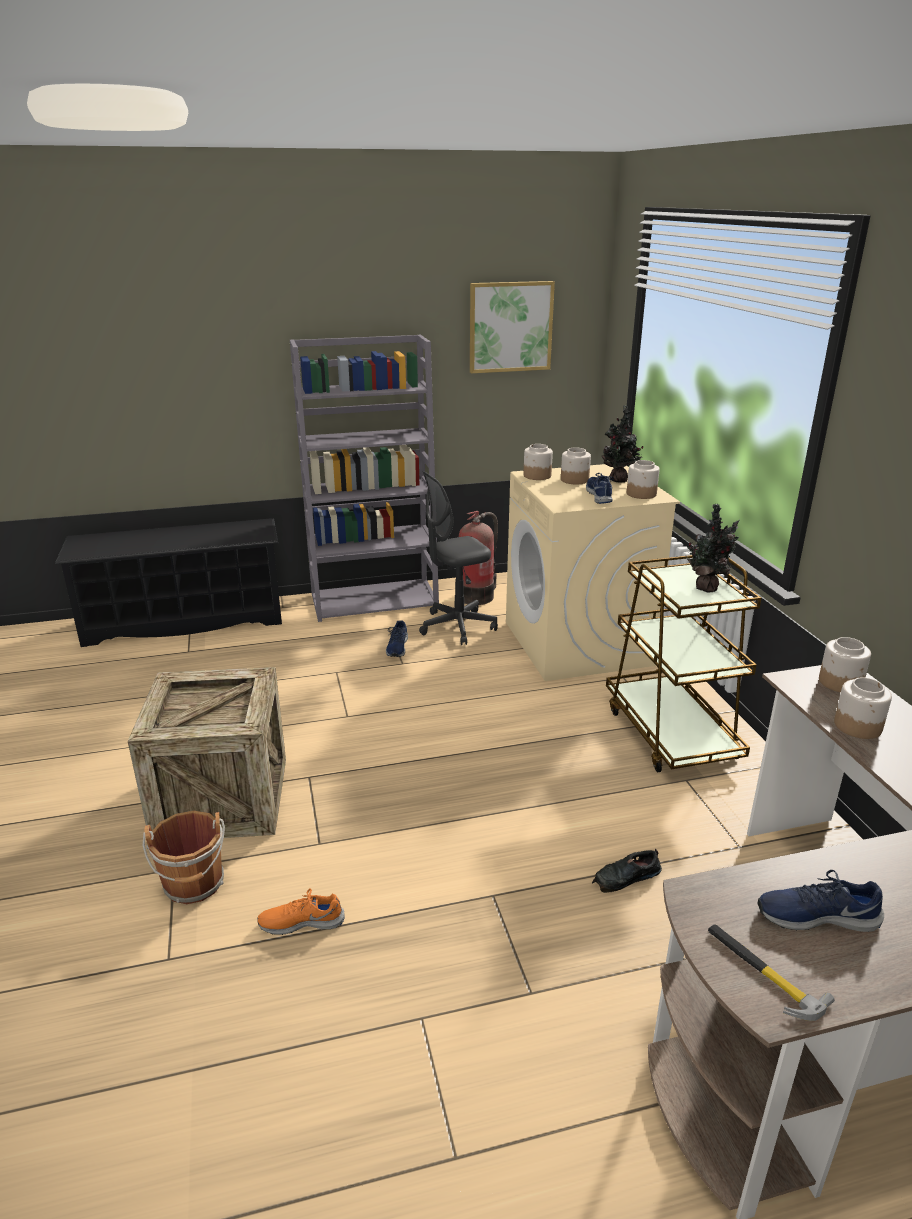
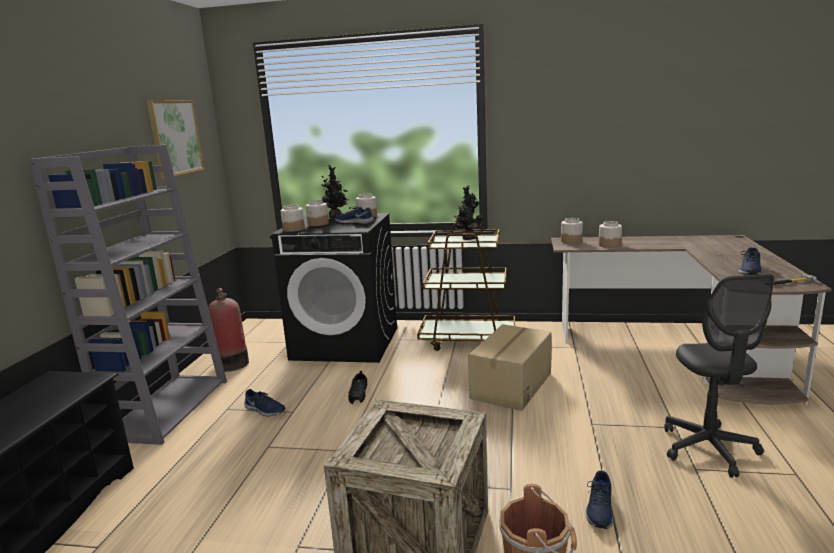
camera: 65 degrees left, 10 degrees down
(301, 921) = (599, 509): orange shoe -> blue shoe
(457, 626) = (267, 379): grey office chair -> grey office chair (708, 449)
(555, 800) = (510, 385): none -> cardboard box
(578, 644) = (346, 343): beige washing machine -> black washing machine
(626, 877) = (588, 380): black shoe -> black shoe (359, 393)

